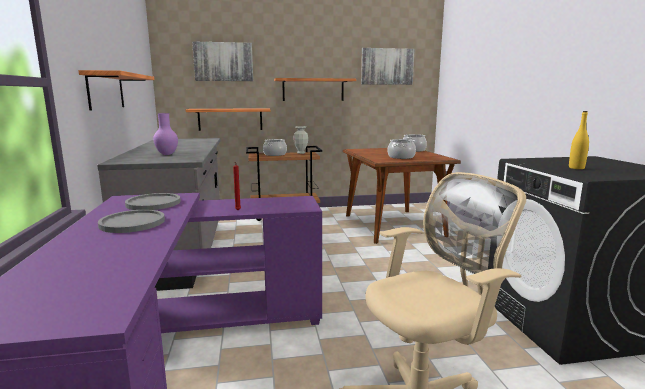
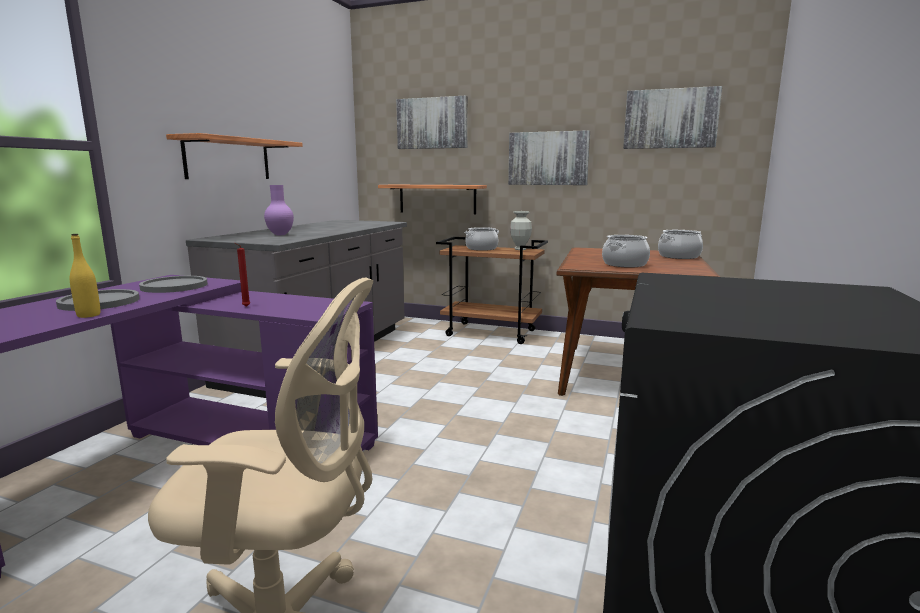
camera: 30 degrees right, 0 degrees up
(313, 90) = (548, 158): shelf -> picture
(576, 168) = (720, 302): yellow bottle -> yellow bottle (88, 315)

